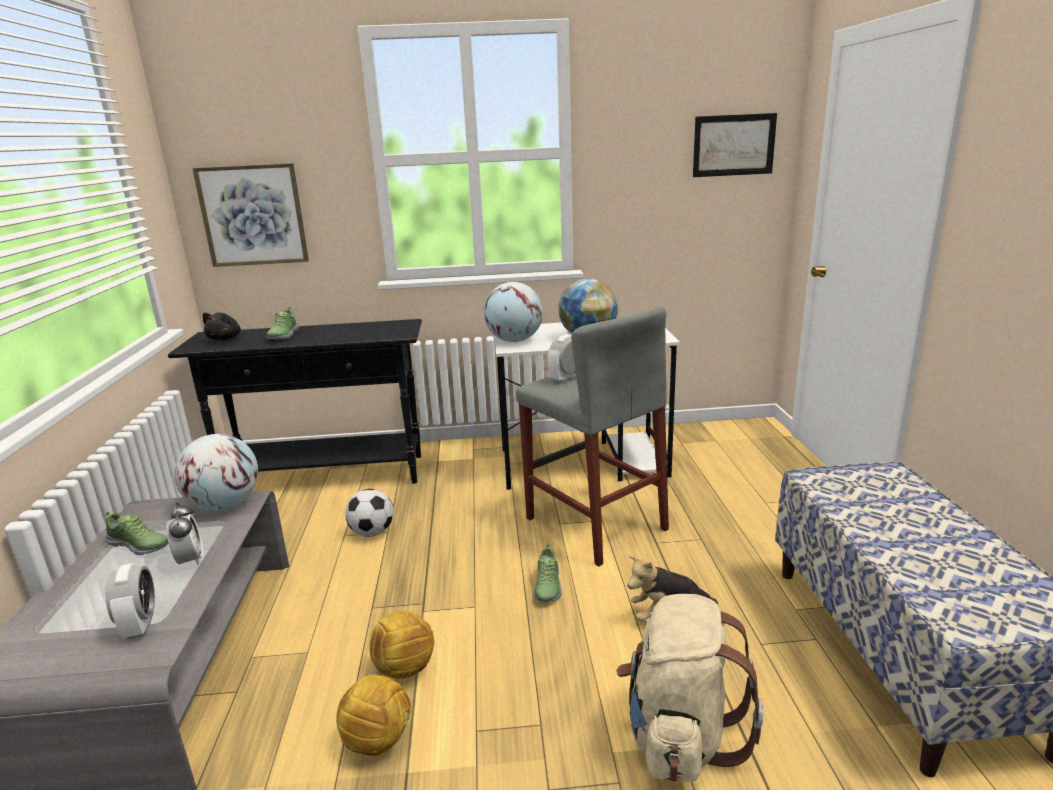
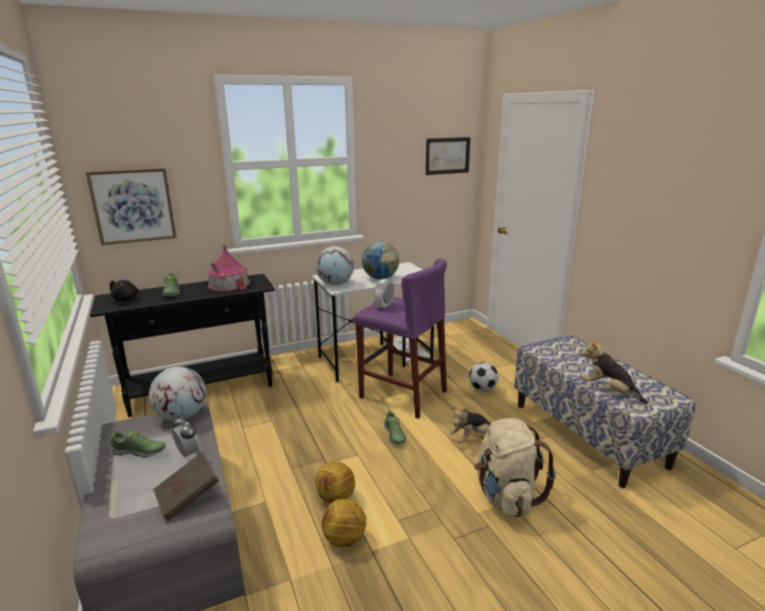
camera: 20 degrees left, 0 degrees up
(140, 625) = (188, 498): alarm clock -> brown book
(362, 330) = (229, 284): none -> toy house
(372, 532) = (261, 422): football -> football (482, 389)
(595, 523) = (403, 394): grey stool -> purple stool
(922, 578) = (609, 391): none -> plush toy

